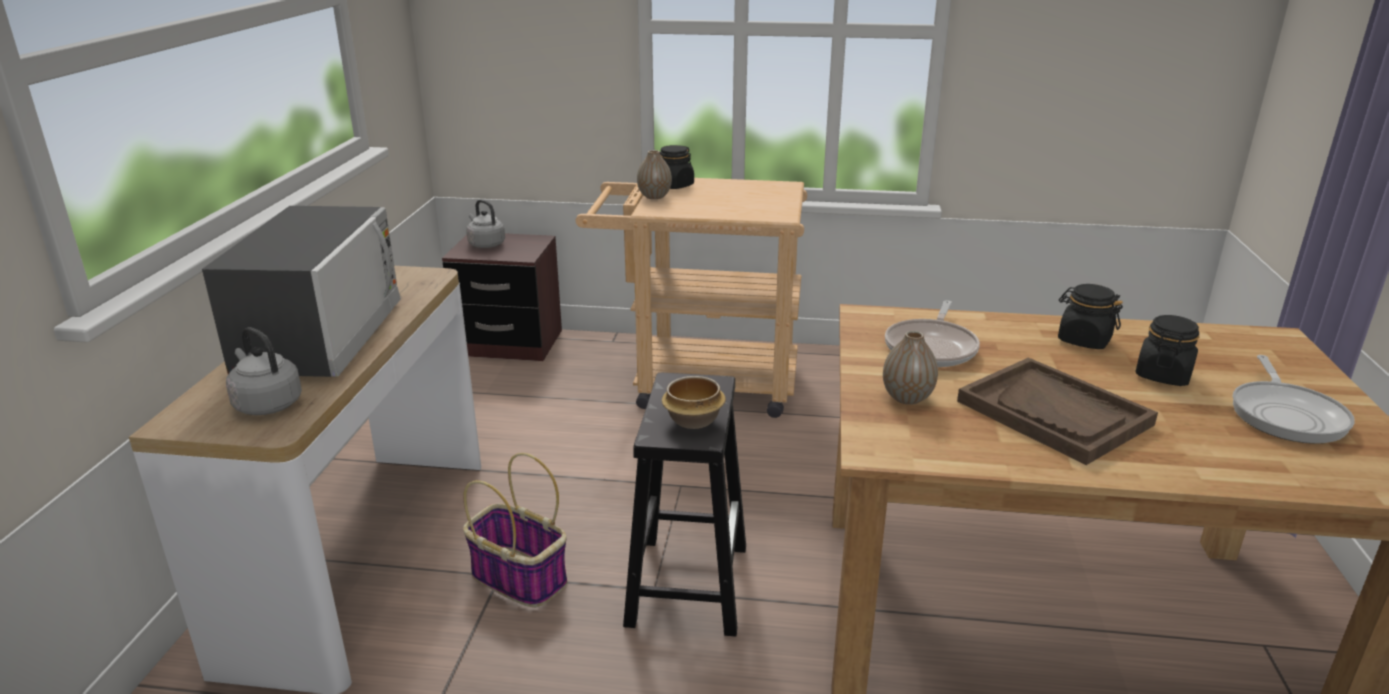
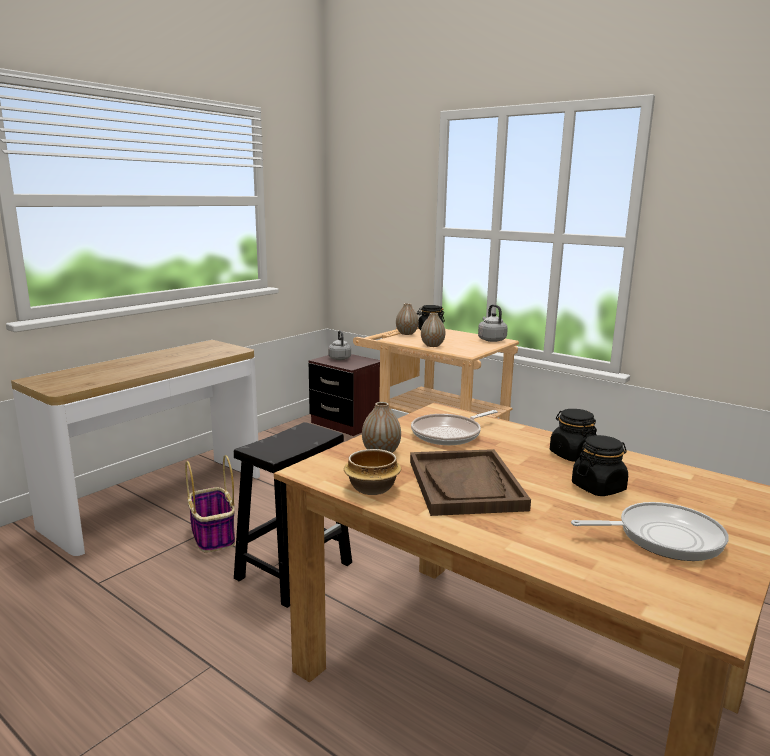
camera: 30 degrees right, 10 degrees down
(266, 404) = (76, 381): grey kettle -> grey kettle (491, 339)
(322, 337) = (145, 363): microwave -> none
(694, 421) = (283, 447): bowl -> bowl (372, 489)
(720, 212) = (432, 345): none -> vase
(1286, 415) = (663, 537): frying pan -> frying pan turned 135 degrees counterclockwise

